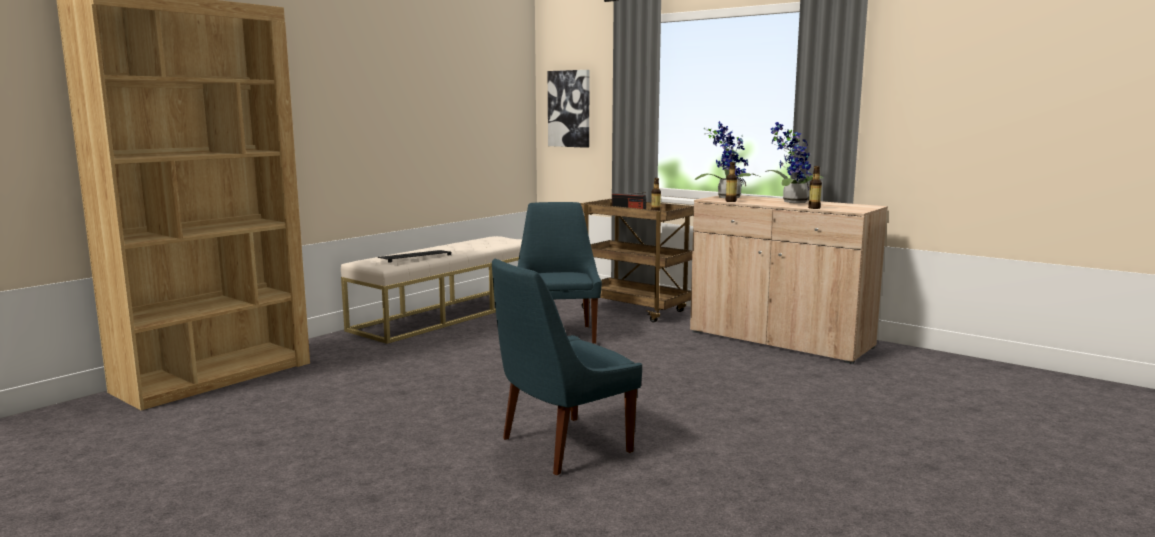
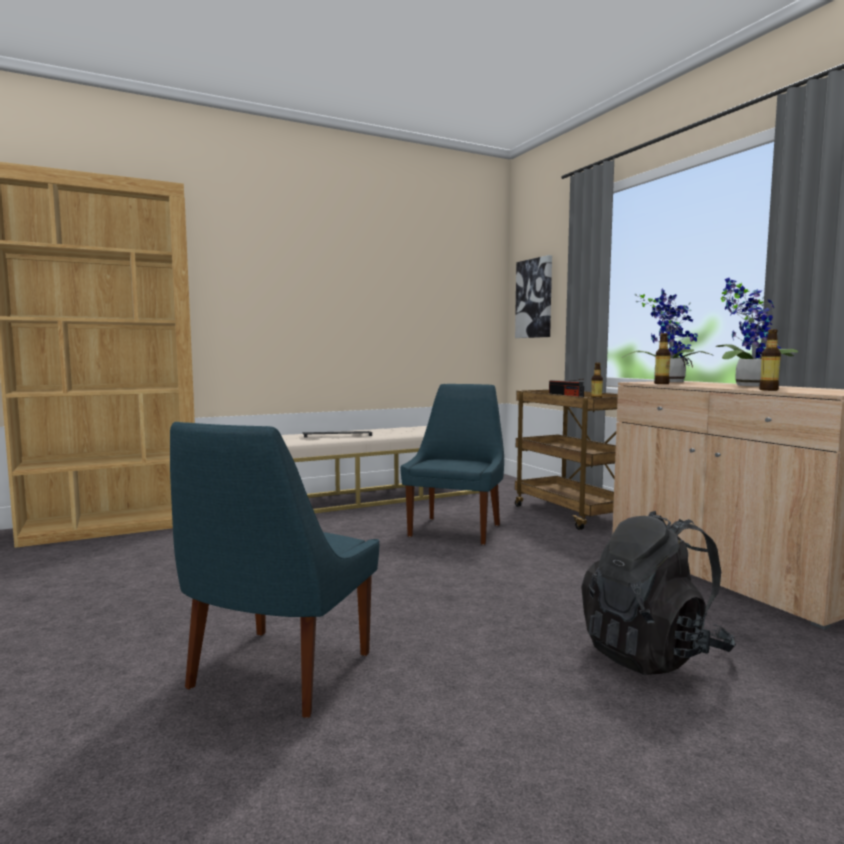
camera: 25 degrees right, 5 degrees down
(561, 446) = (277, 674): blue chair -> blue chair turned 60 degrees counterclockwise
(773, 392) = (653, 653): none -> black backpack

